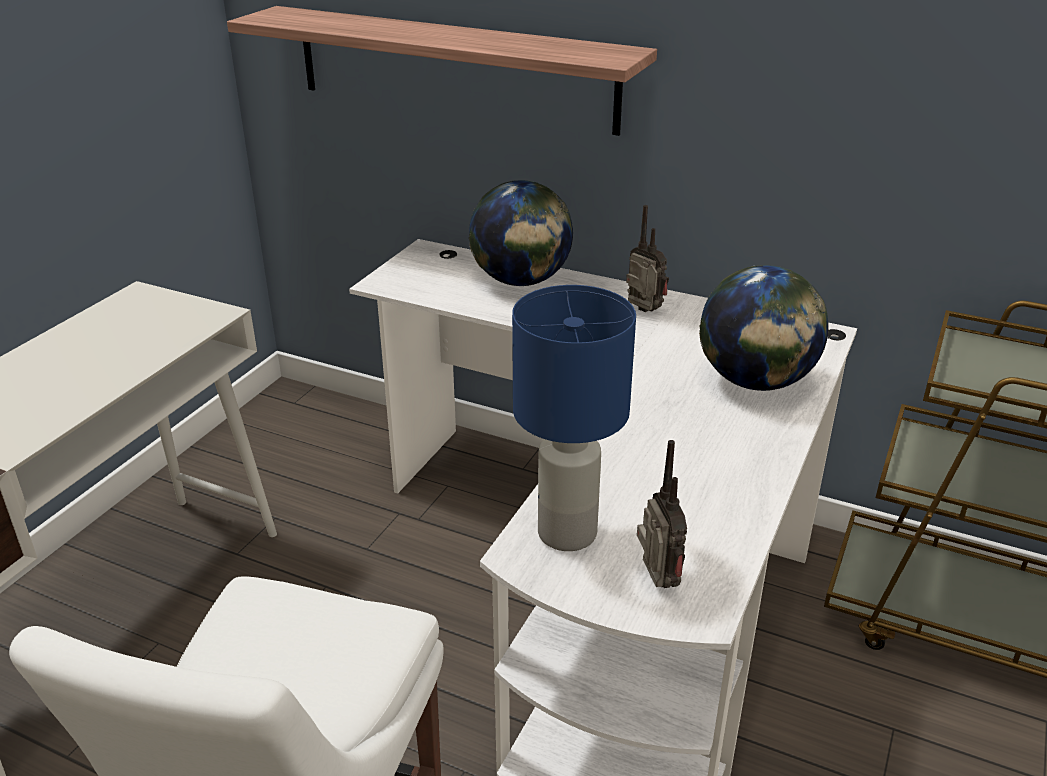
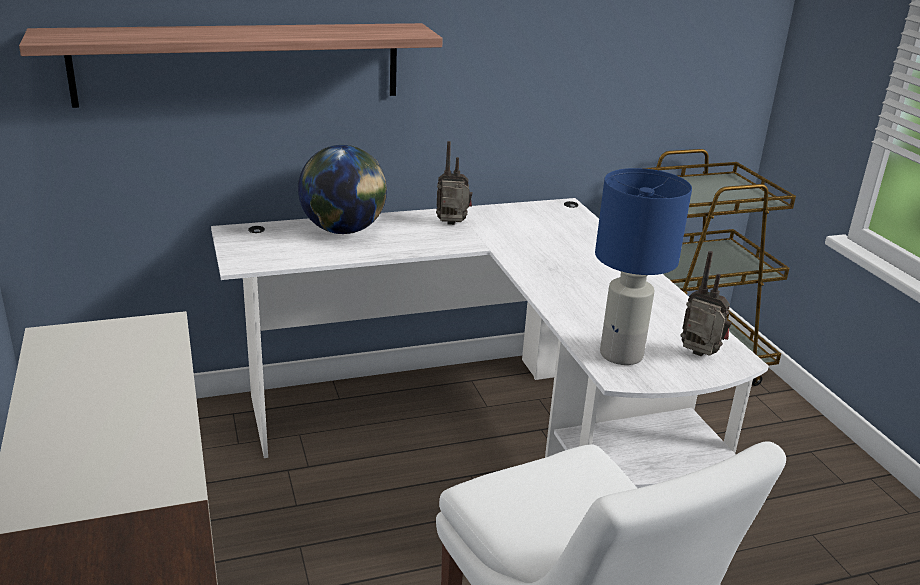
camera: 45 degrees left, 5 degrees down
(755, 382) = (575, 242): globe -> none

